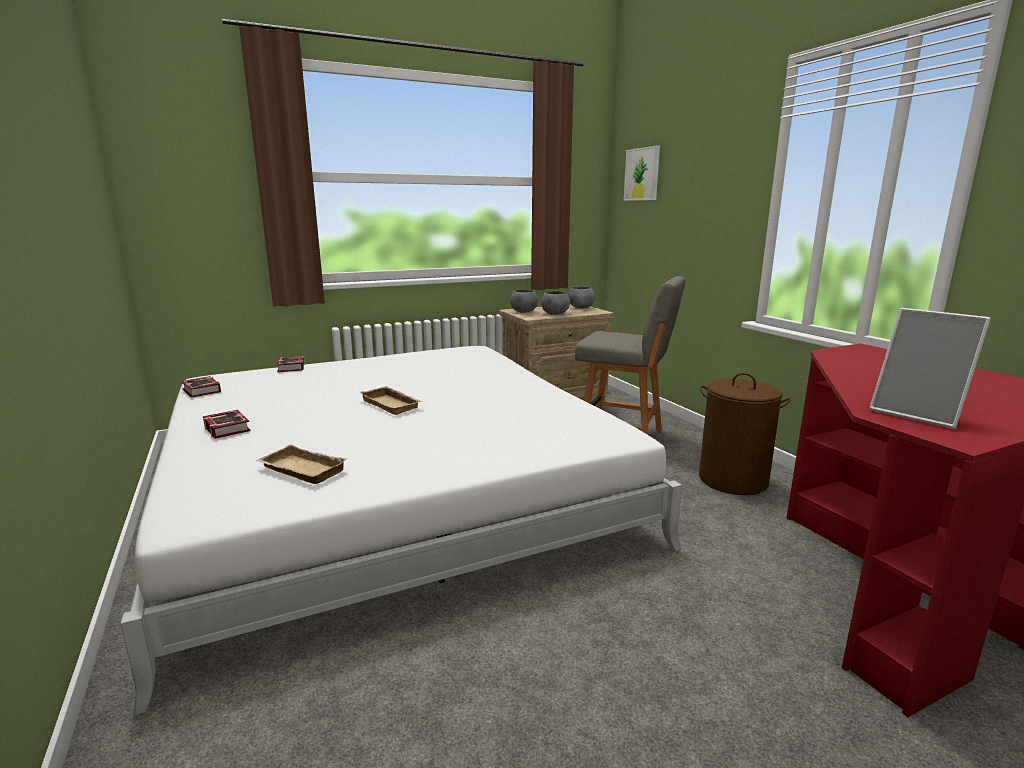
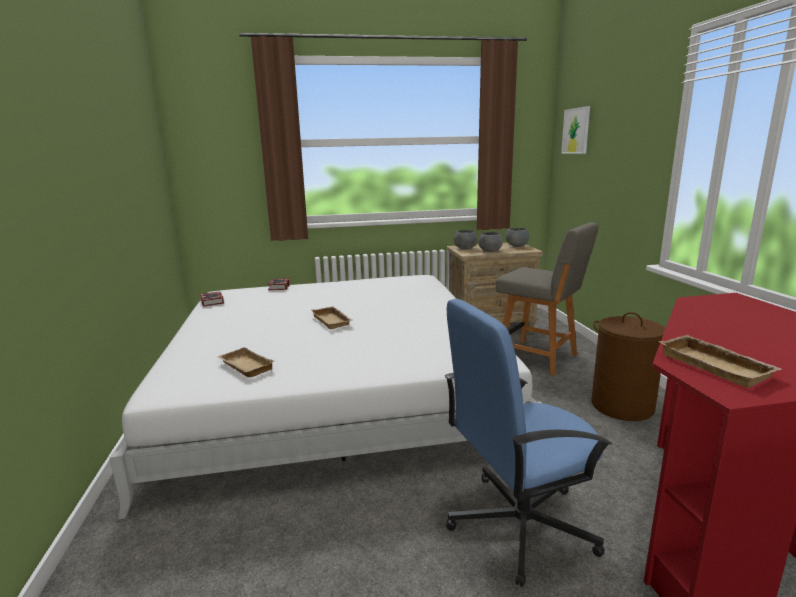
camera: 15 degrees right, 0 degrees up
(228, 428) = (214, 331): book -> none
(685, 627) = (518, 524): none -> blue office chair
(918, 414) = (717, 366): picture frame -> beige tray

